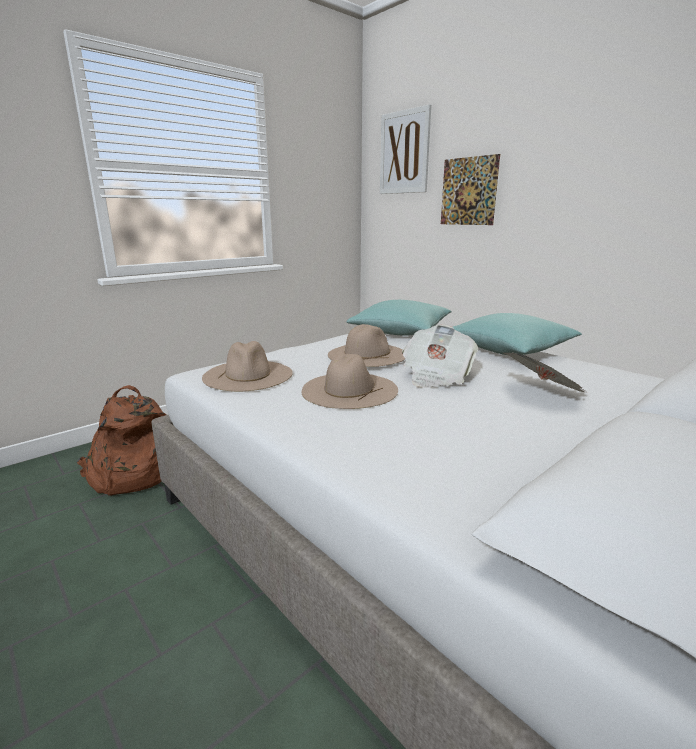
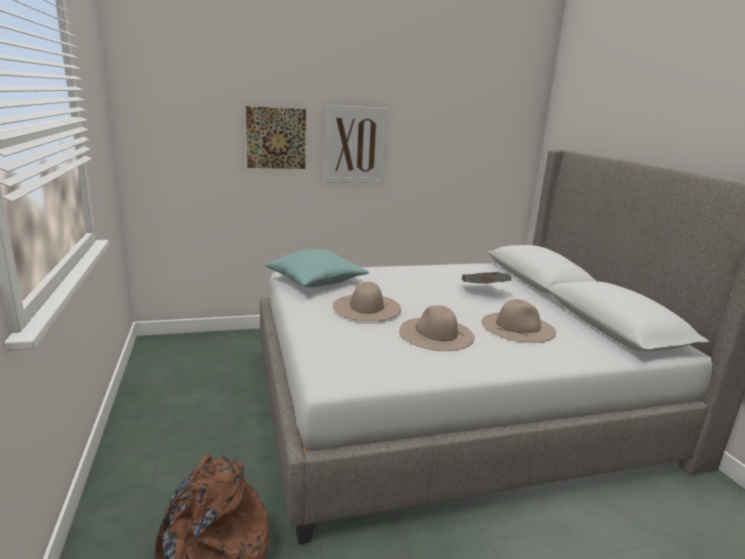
camera: 65 degrees left, 0 degrees up
(248, 375) = (368, 359): beige hat -> beige hat (518, 326)
(404, 152) = (187, 91): picture -> picture (355, 145)
(436, 376) = (433, 303): newspaper -> none
(509, 350) = (401, 271): turquoise pillow -> none

